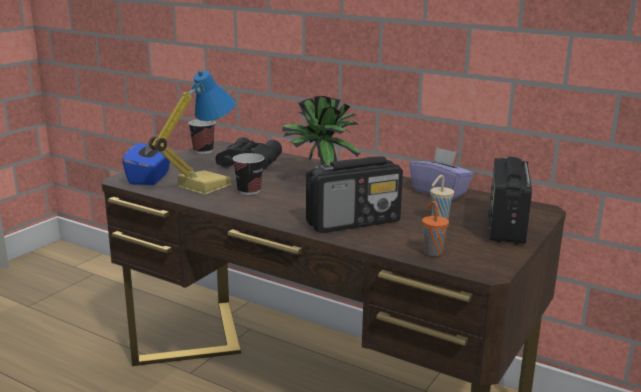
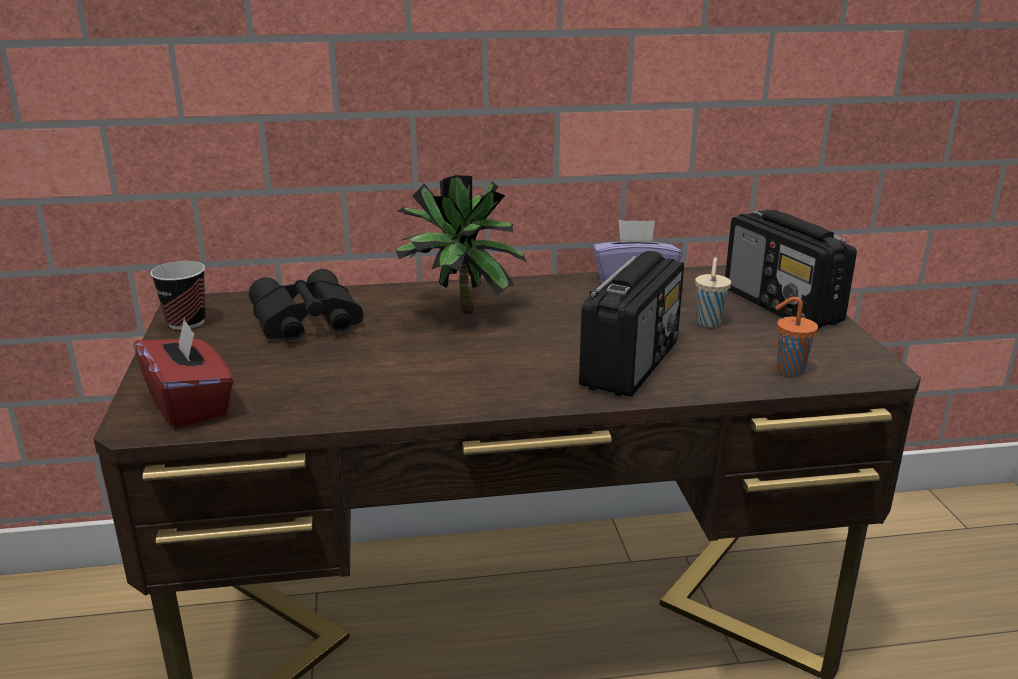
camera: 40 degrees left, 5 degrees up
(150, 178) = (190, 404): blue tissue box -> red tissue box
(202, 185) = (309, 384): table lamp -> none
(249, 191) = (402, 367): cup -> none

